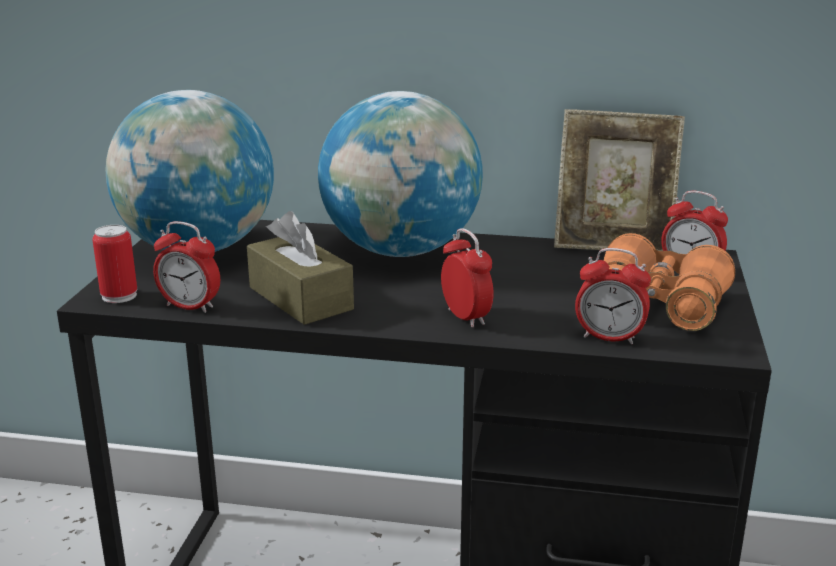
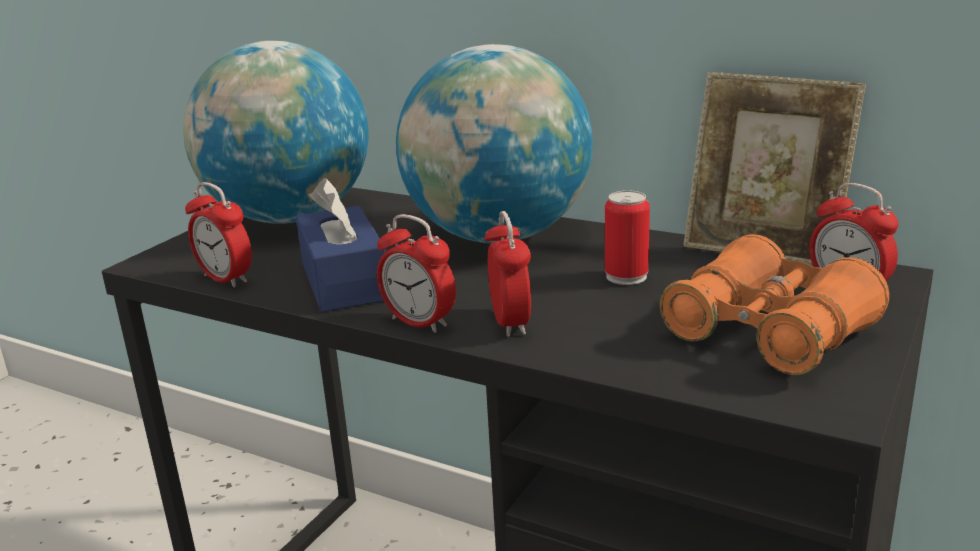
camera: 20 degrees right, 0 degrees up
(119, 296) = (170, 261): can -> can (626, 276)
(300, 298) = (344, 281): brown tissue box -> blue tissue box
(609, 338) = (672, 370): alarm clock -> alarm clock (419, 323)

